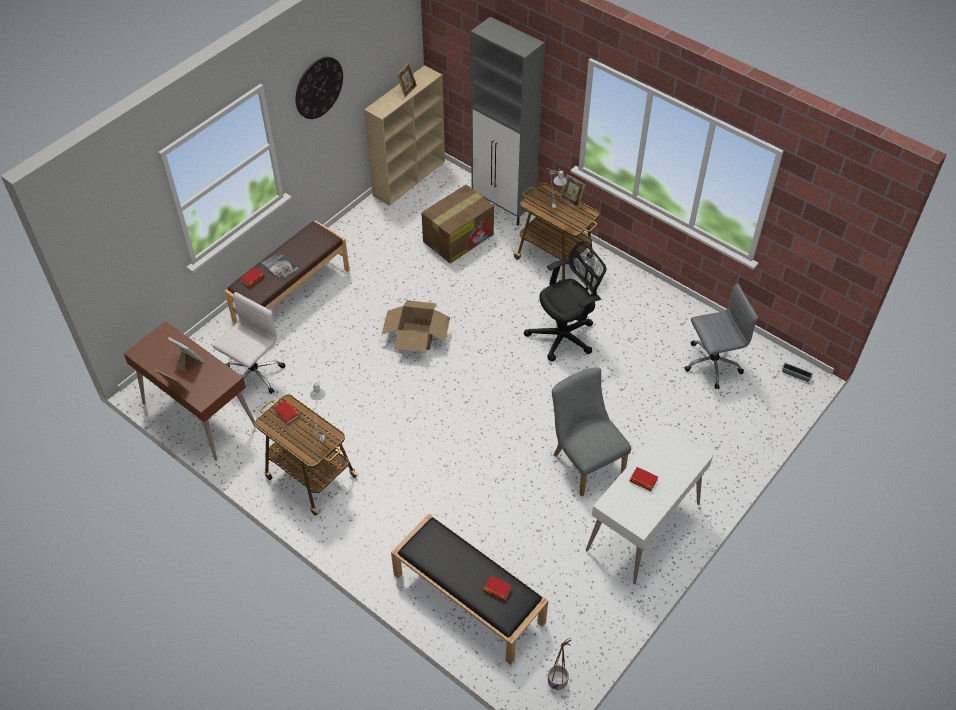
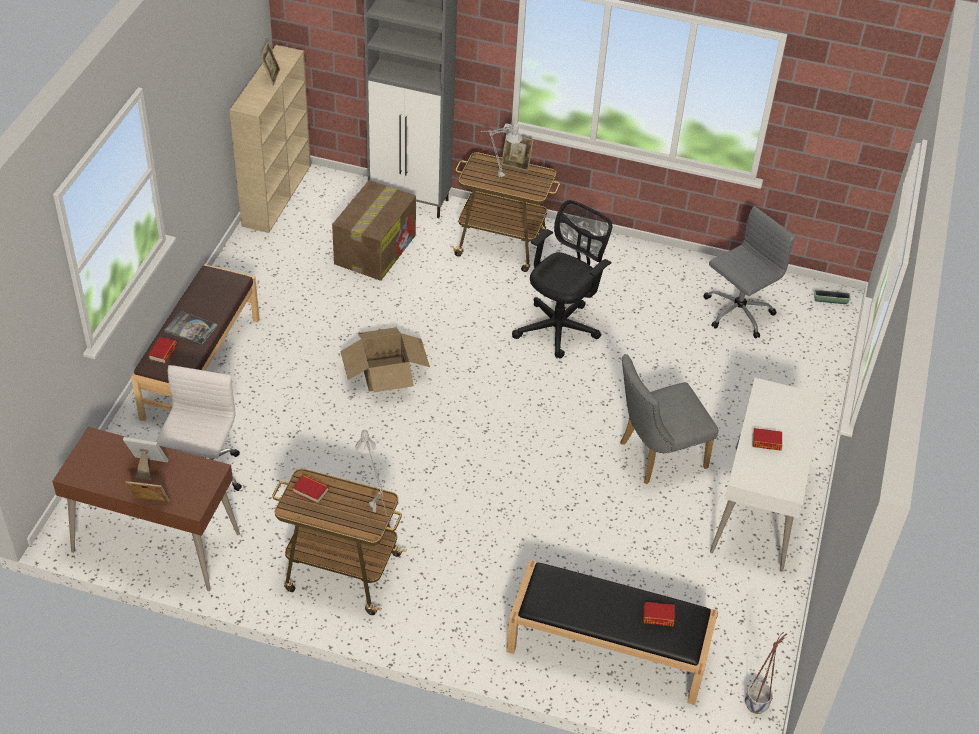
camera: 25 degrees left, 5 degrees down
(318, 87) = (189, 86): wall clock -> none
(584, 461) = (656, 456): grey chair -> grey chair turned 60 degrees counterclockwise

